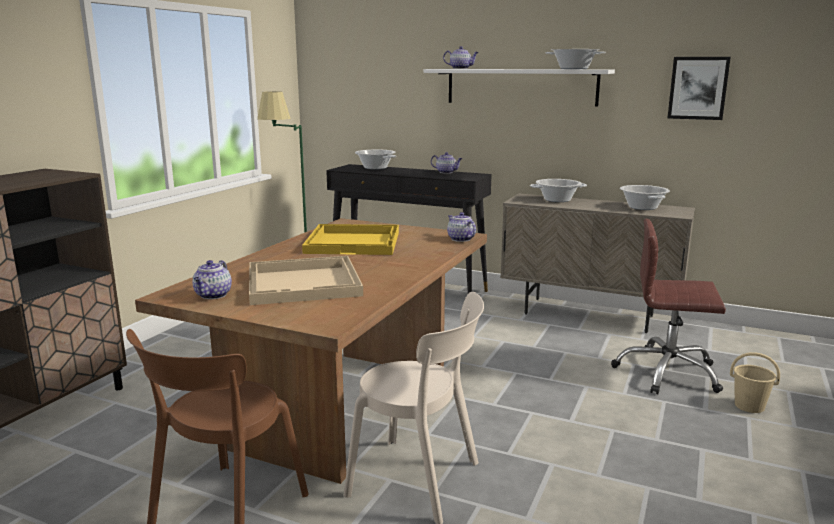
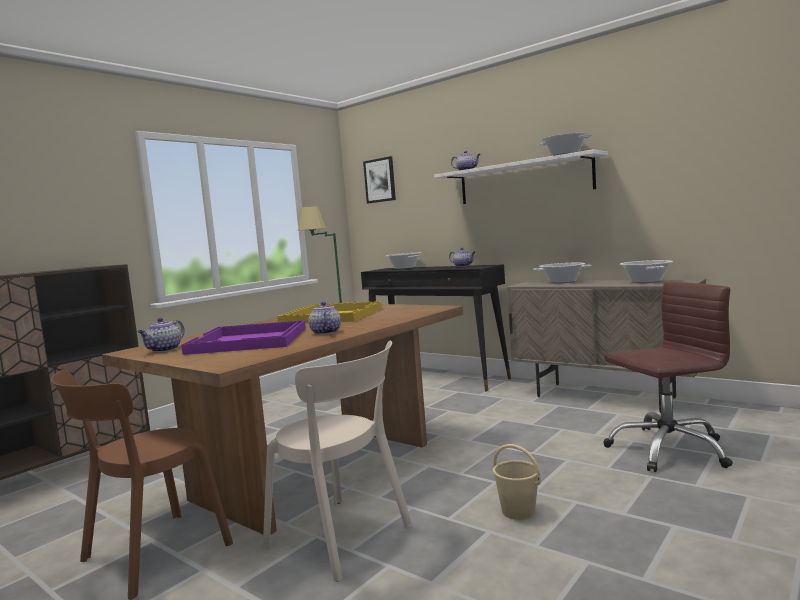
camera: 15 degrees right, 10 degrees down
(304, 283) = (250, 340): beige tray -> purple tray
(460, 239) = (431, 309): teapot -> teapot (325, 332)
(667, 373) = (667, 449): brown office chair -> brown office chair turned 135 degrees clockwise
(698, 88) = (693, 157): picture -> picture (380, 180)
(750, 406) = (756, 484): beige bucket -> beige bucket (519, 512)

